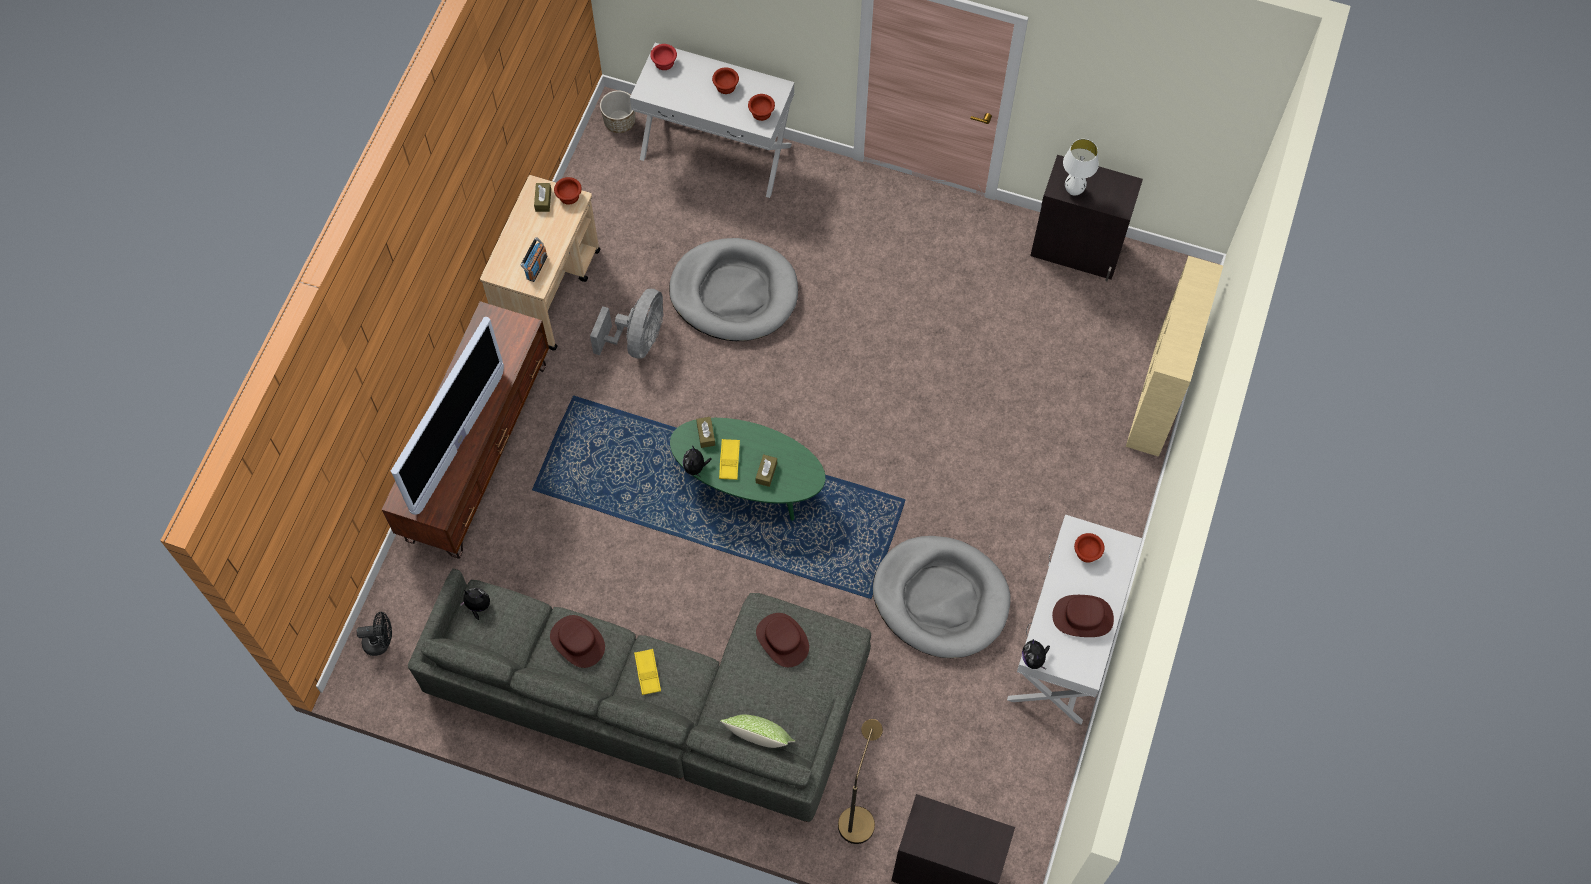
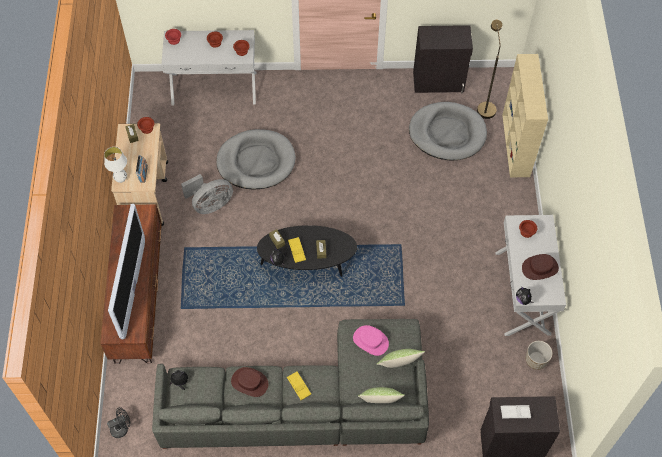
camera: 20 degrees left, 5 degrees down
(620, 121) = (151, 88): planter -> planter (536, 360)
(637, 340) = (210, 204): grey fan -> grey fan turned 60 degrees clockwise
(748, 483) = (307, 264): green coffee table -> black coffee table
(782, 640) = (370, 341): brown hat -> pink hat
(810, 692) = (399, 365): none -> pillow
(858, 815) = (448, 429): brown floor lamp -> brown floor lamp (485, 106)
(940, 598) = (444, 292): grey dog bed -> grey dog bed (447, 133)
(942, 830) = (515, 412): none -> white tray
(1074, 191) = (435, 42): white table lamp -> white table lamp (121, 179)

